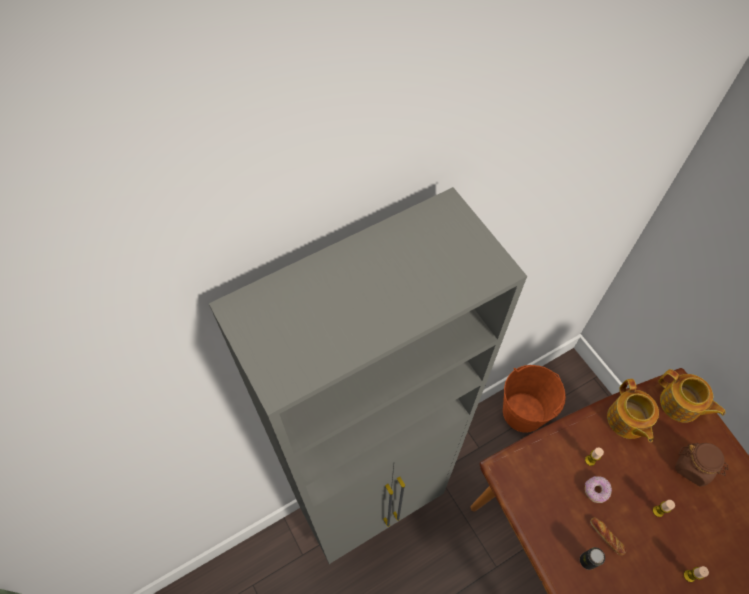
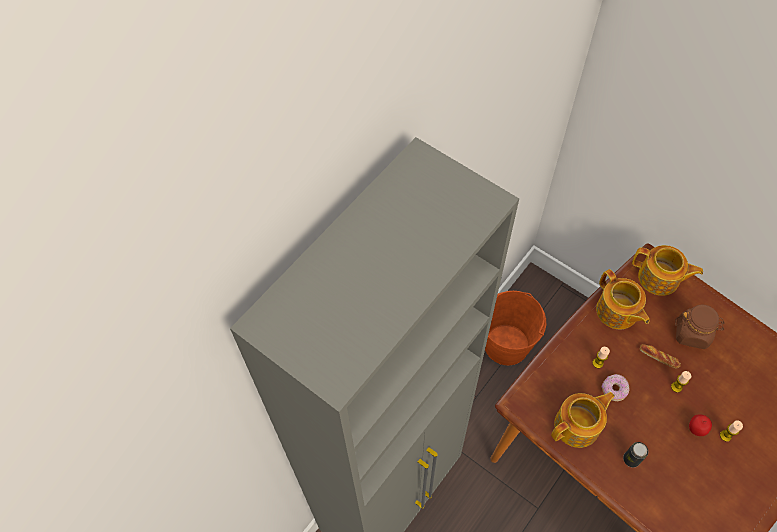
camera: 20 degrees left, 0 degrees up
(549, 510) = (578, 425): none -> teapot
(606, 536) = (640, 429): bread -> bread (659, 357)
(661, 558) = (696, 429): none -> apple

